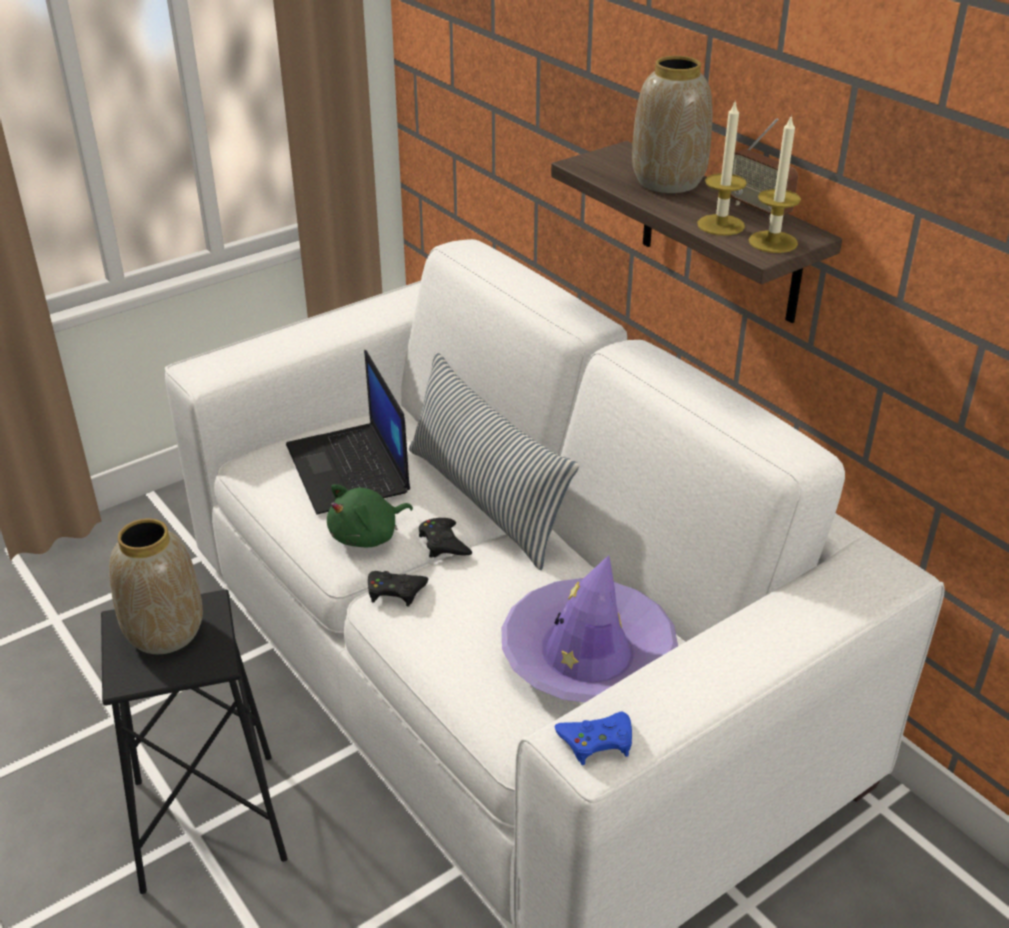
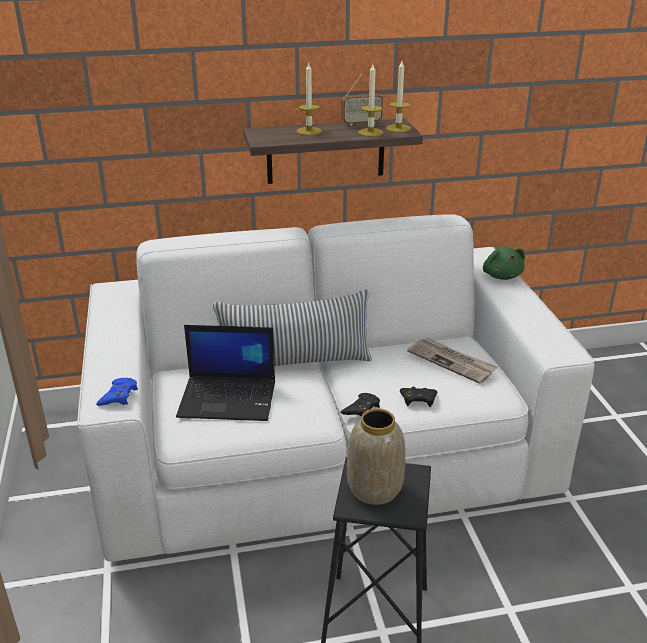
camera: 65 degrees left, 5 degrees down
(367, 536) = (301, 408): green plush toy -> green plush toy (501, 275)
(443, 543) = (328, 383): black game controller -> black game controller (418, 399)
(588, 655) = (452, 362): purple hat -> newspaper
(597, 741) = (559, 349): blue game controller -> blue game controller (119, 396)
(667, 182) = (309, 131): vase -> candle

